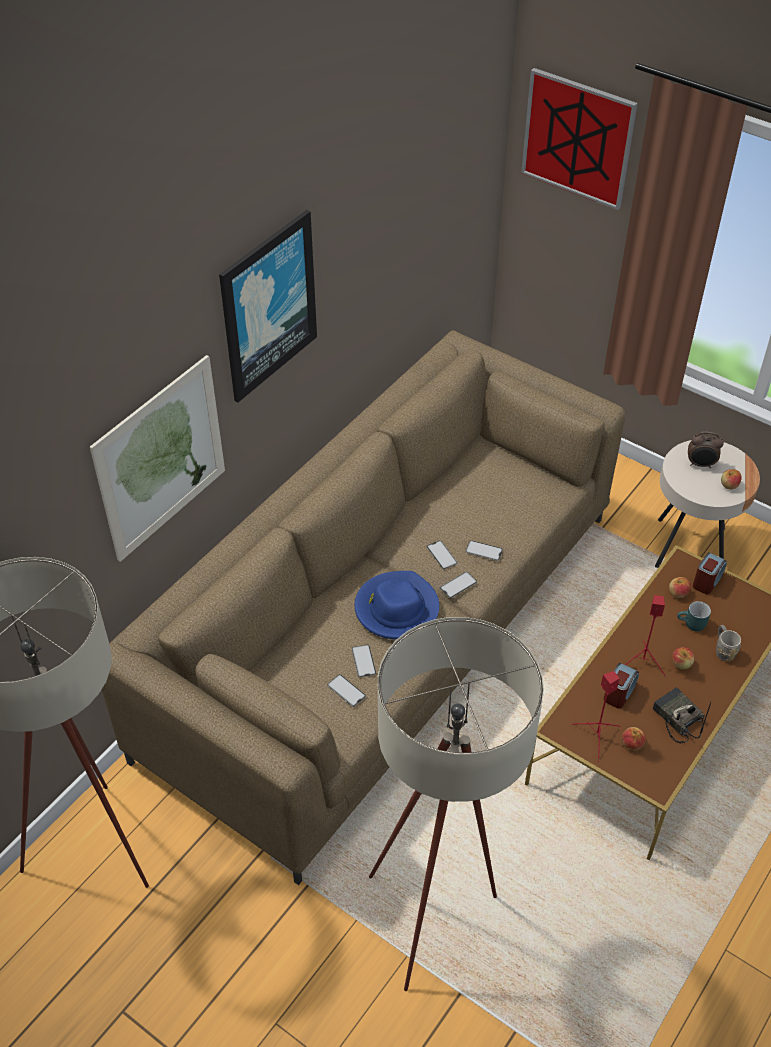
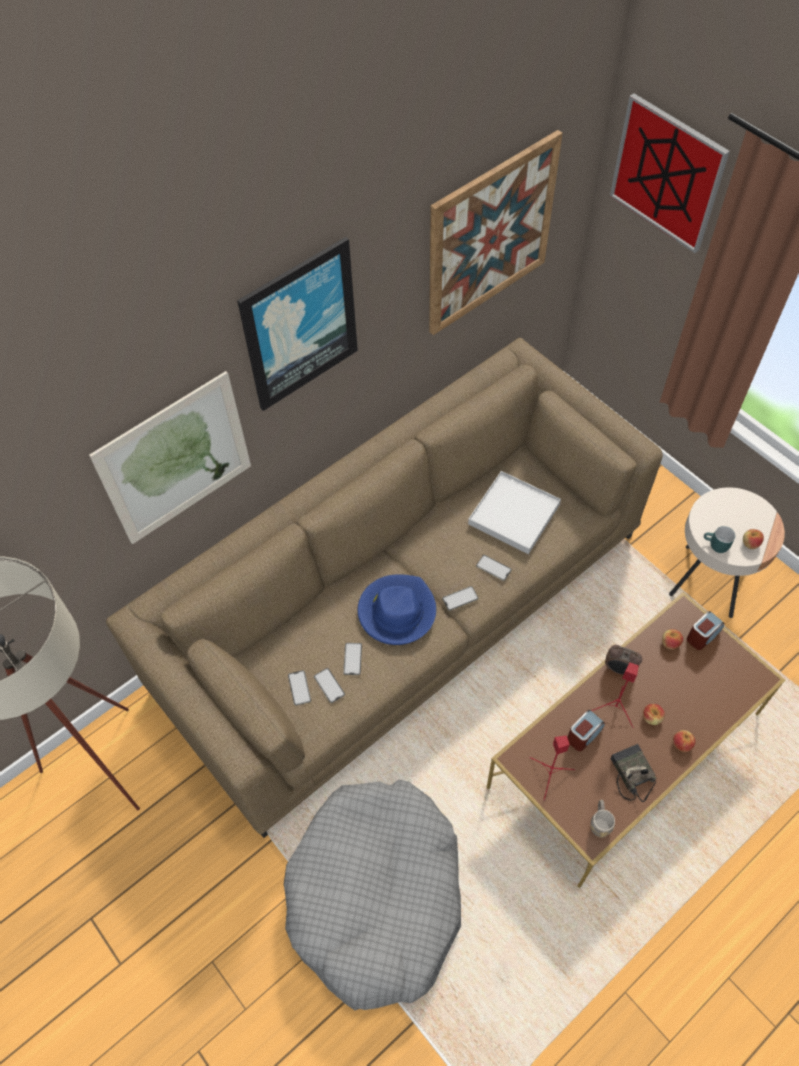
camera: 15 degrees right, 10 degrees up
(422, 215) = (490, 235): none -> picture
(439, 916) = (377, 896): beige floor lamp -> grey dog bed
(441, 555) = (453, 564): phone -> phone (299, 688)
(489, 498) = (514, 514): none -> white tray
(632, 744) = (580, 790): apple -> apple (681, 744)
(691, 625) = (673, 679): turquoise mug -> turquoise mug (715, 546)
(700, 464) = (728, 516): alarm clock -> alarm clock (619, 669)
(723, 650) = (696, 712): grey mug -> grey mug (599, 822)

